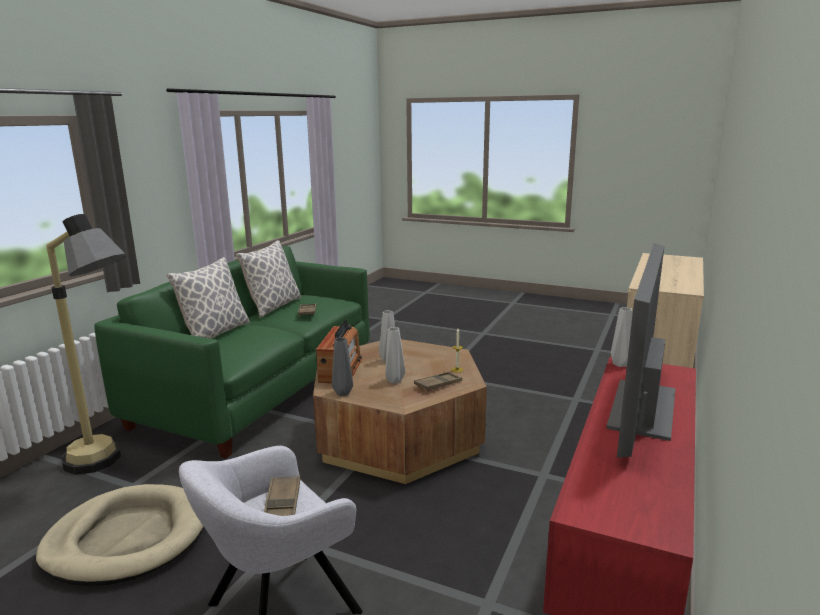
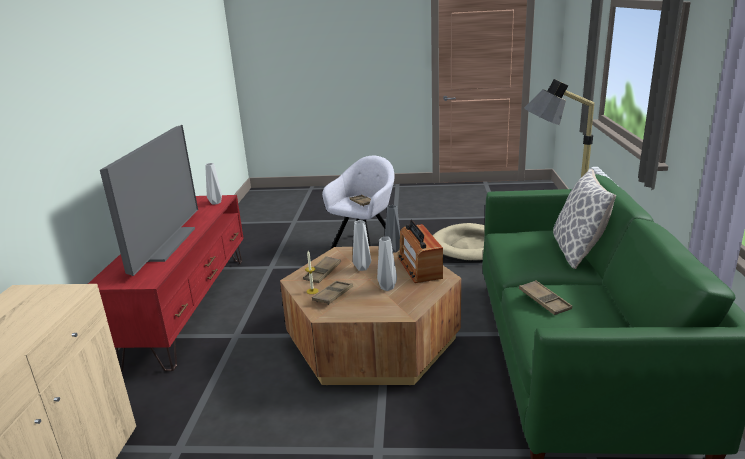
camera: 160 degrees right, 5 degrees up
(273, 307) = (611, 305): pillow -> none
(440, 363) = (333, 295): none -> brown tray
(620, 364) = (152, 280): grey vase -> grey vase (215, 203)

